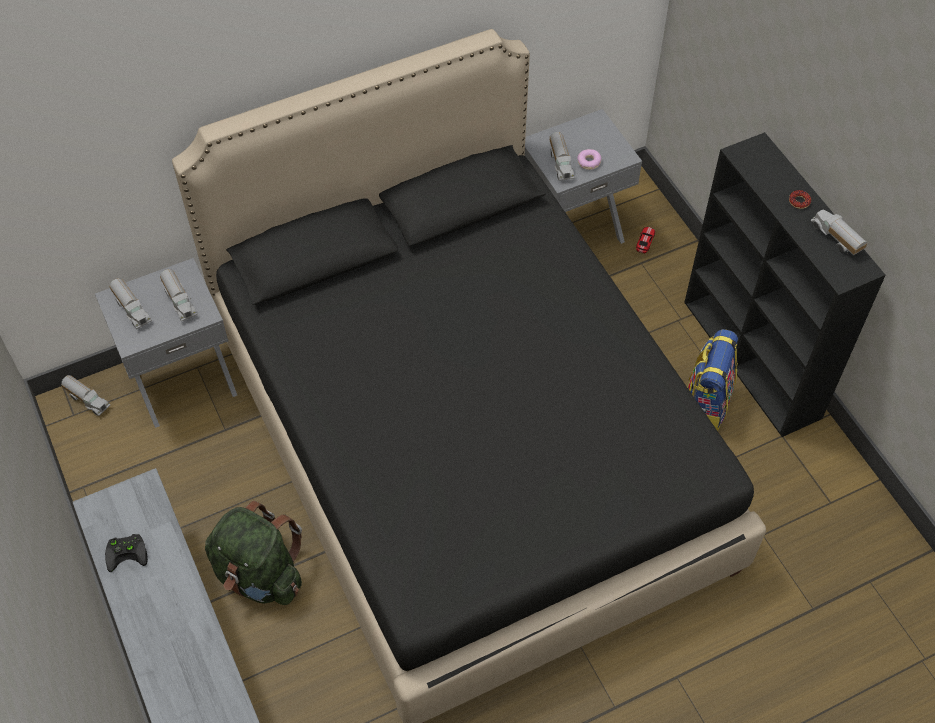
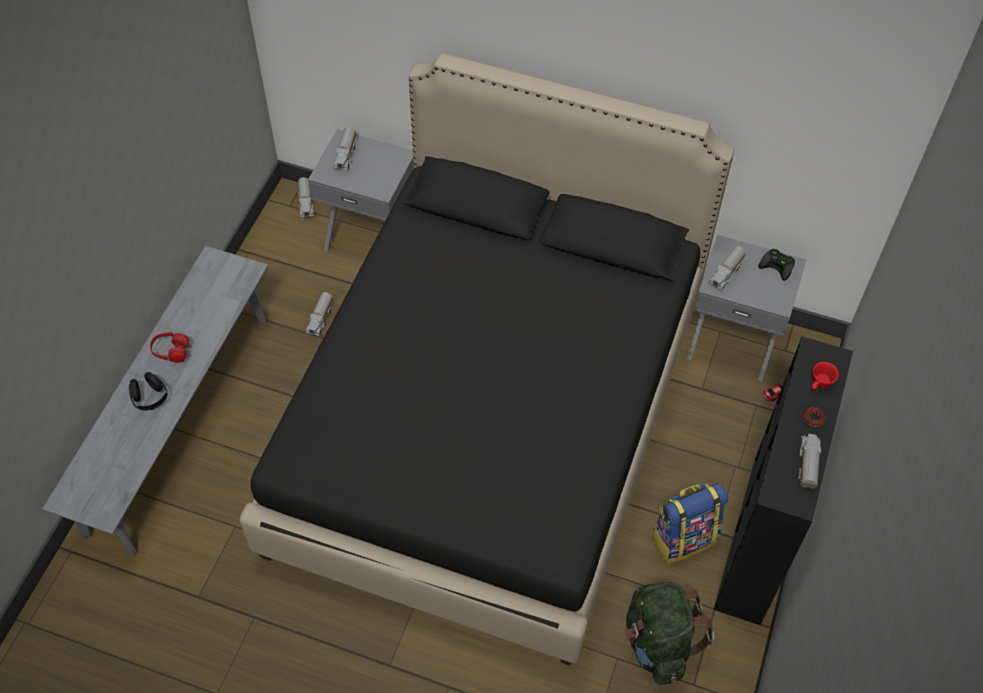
camera: 45 degrees right, 0 degrees up
(128, 552) = (200, 299): black game controller -> black game controller (778, 265)
(160, 621) = (172, 352): none -> red headphones
(180, 301) = (377, 171): toy truck -> toy truck (321, 319)
(189, 679) = (150, 398): none -> black headphones
(259, 575) = (282, 389): green backpack -> green backpack (658, 643)
(589, 162) = (748, 288): donut -> none
(773, 173) = (820, 384): none -> red cup

